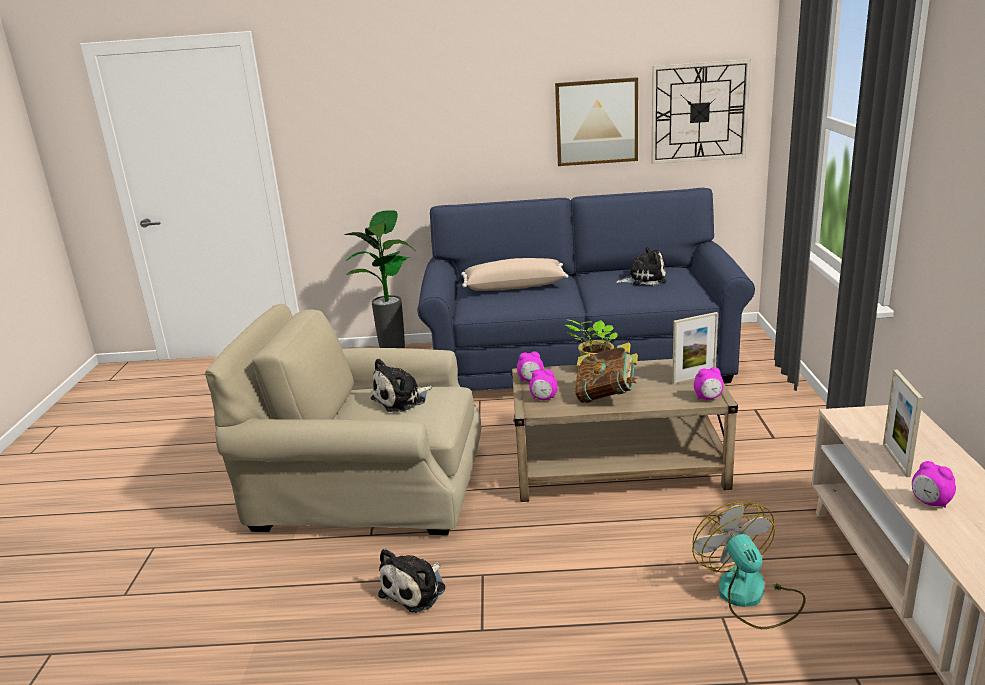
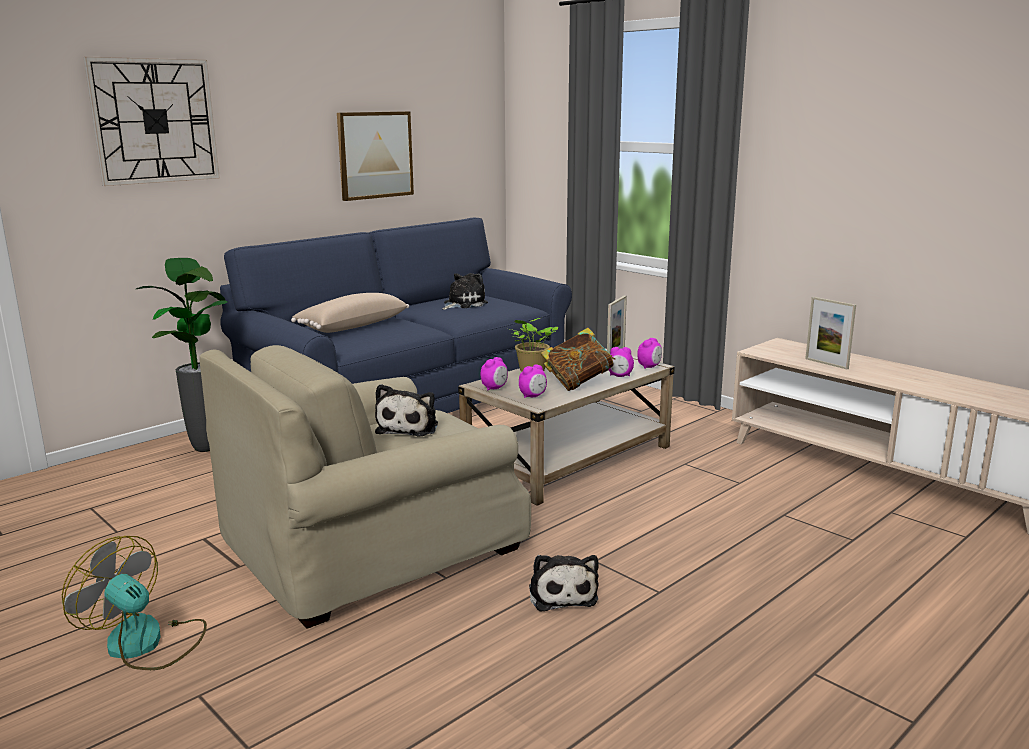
camera: 45 degrees left, 5 degrees down
(699, 112) = (455, 148): wall clock -> wall clock (154, 121)
(750, 596) = (779, 498): fan -> fan (146, 644)
(930, 503) = (880, 376): alarm clock -> alarm clock (620, 376)

